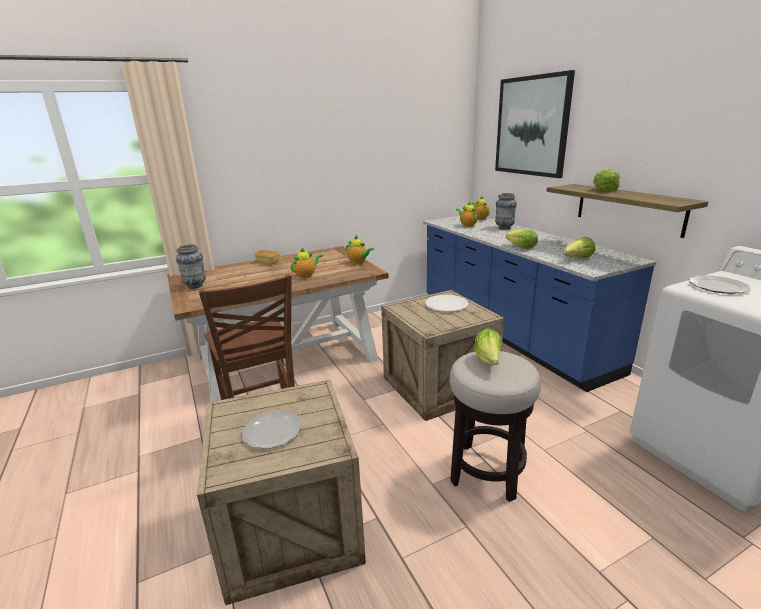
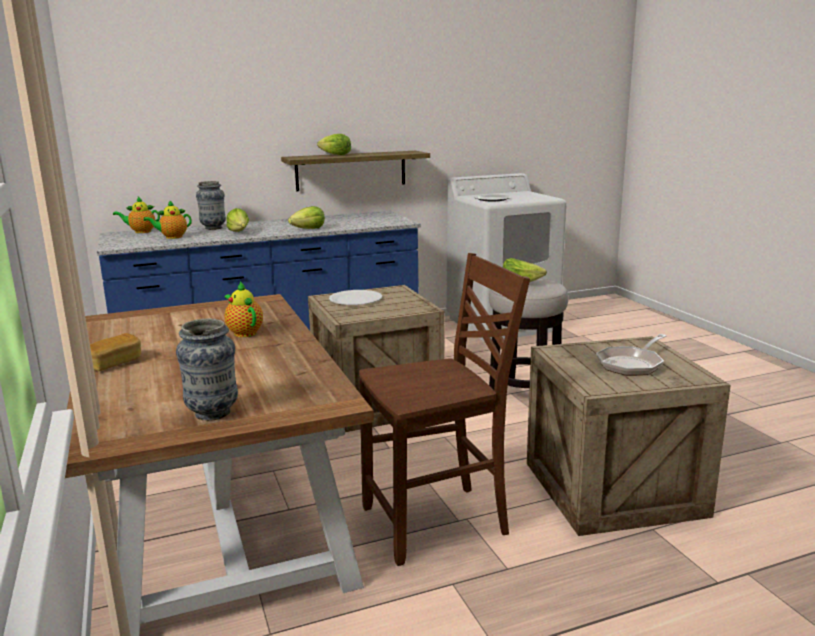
camera: 85 degrees left, 5 degrees down
(272, 432) = (632, 364): plate -> frying pan
(358, 262) = (207, 306): teapot -> none
(531, 126) = (199, 94): picture -> none
(577, 259) = (368, 221): lettuce -> lettuce (239, 233)

